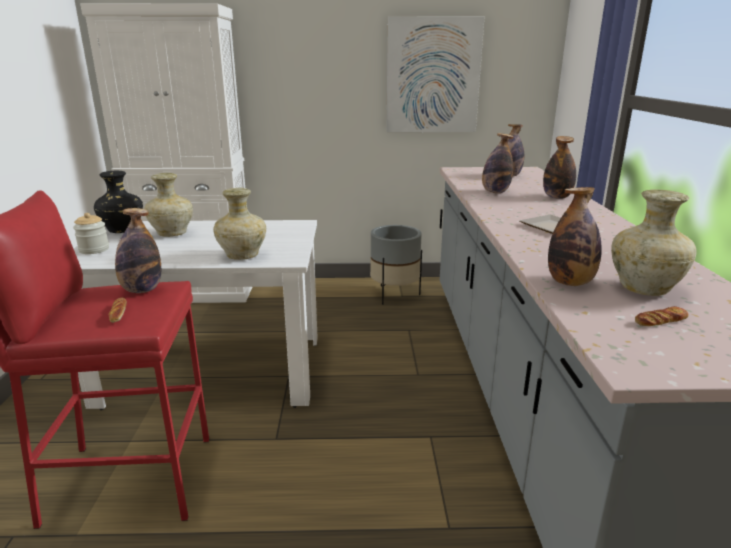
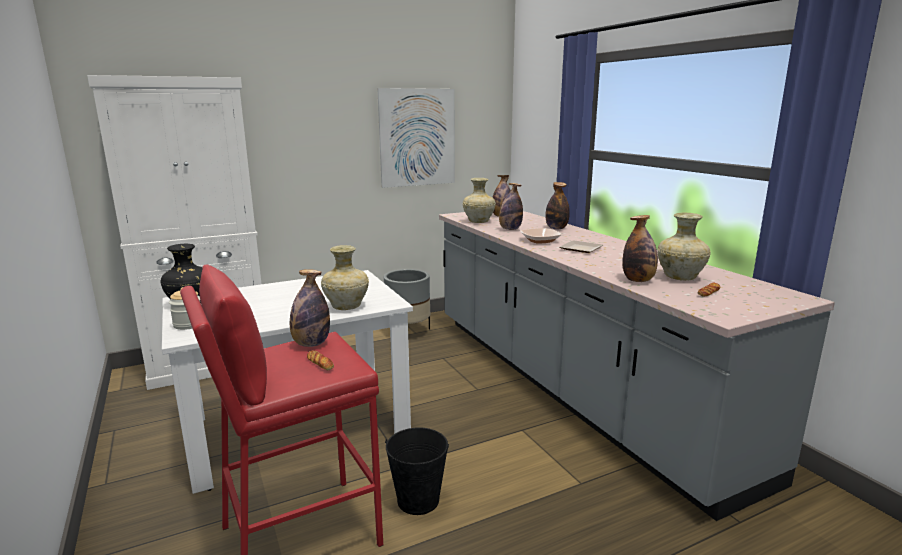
camera: 25 degrees left, 5 degrees down
(173, 234) = (249, 299): beige vase -> beige vase (479, 221)
(258, 482) = (418, 500): none -> black bucket
(512, 210) = (540, 240): none -> bowl

